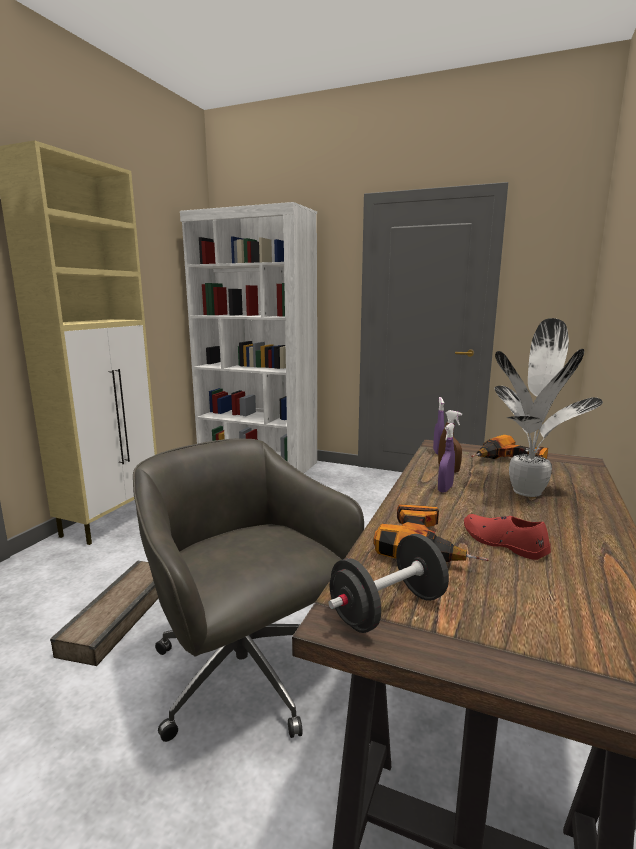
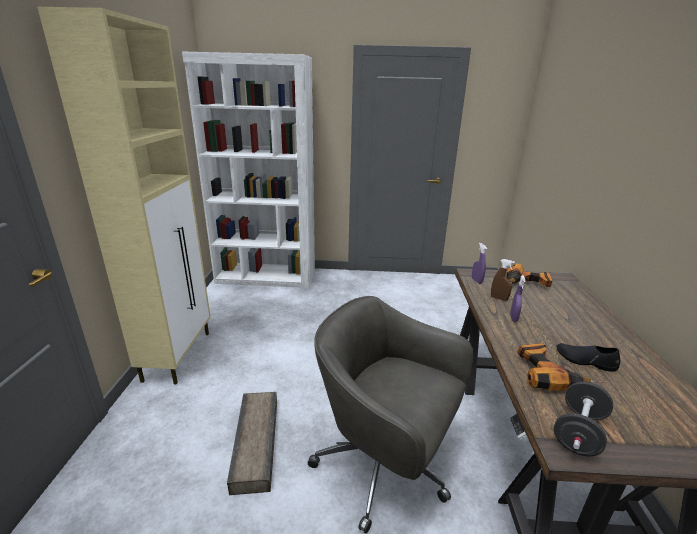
camera: 20 degrees left, 10 degrees up
(503, 542) = (585, 360): red shoe -> black shoe
(528, 490) = (559, 310): potted plant -> none

